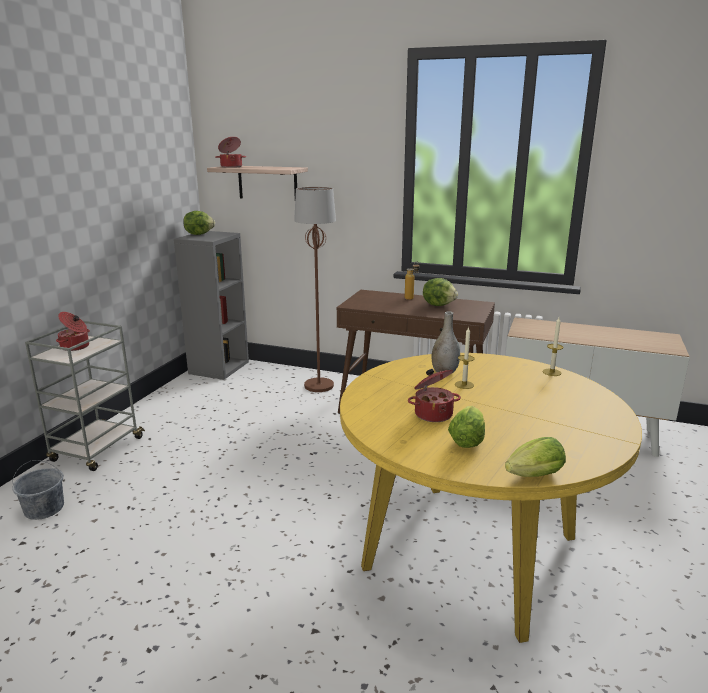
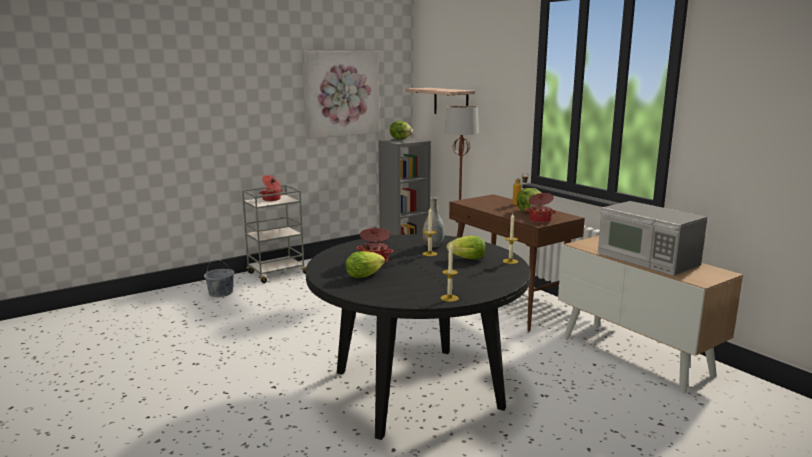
camera: 35 degrees right, 5 degrees down
(126, 179) = (341, 93): none -> picture
(231, 166) = (423, 88): cooking pot -> cooking pot (540, 220)
(471, 552) = (416, 389): yellow dining table -> black dining table
(531, 477) = (361, 297): lettuce -> lettuce (465, 259)
(598, 336) = (647, 259): none -> microwave
(608, 442) = (449, 298): none -> candle

